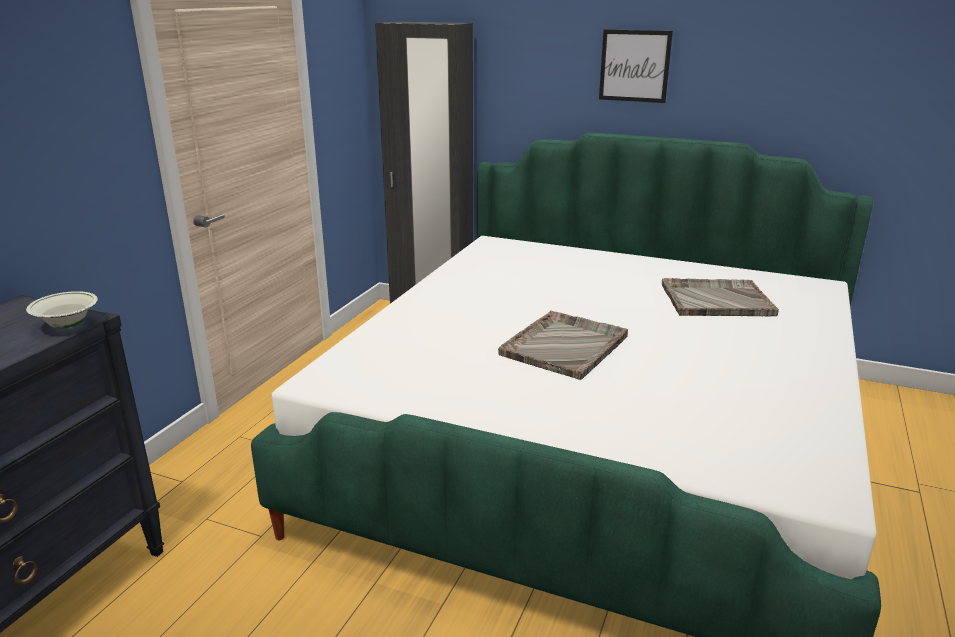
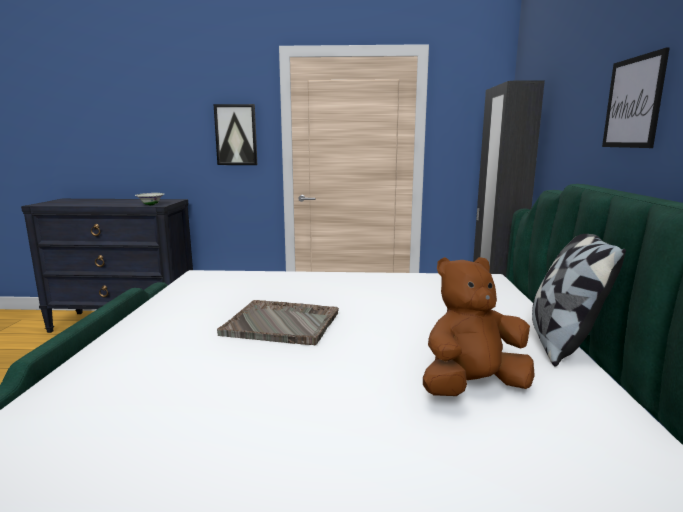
camera: 70 degrees right, 10 degrees down
(81, 130) = (236, 135): none -> picture
(651, 259) = (561, 341): none -> pillow
(715, 300) = (472, 387): grey tray -> brown plush toy

